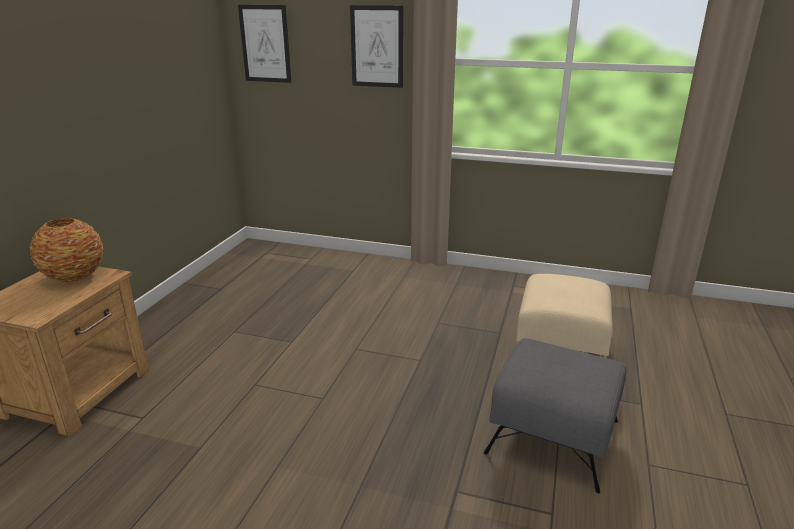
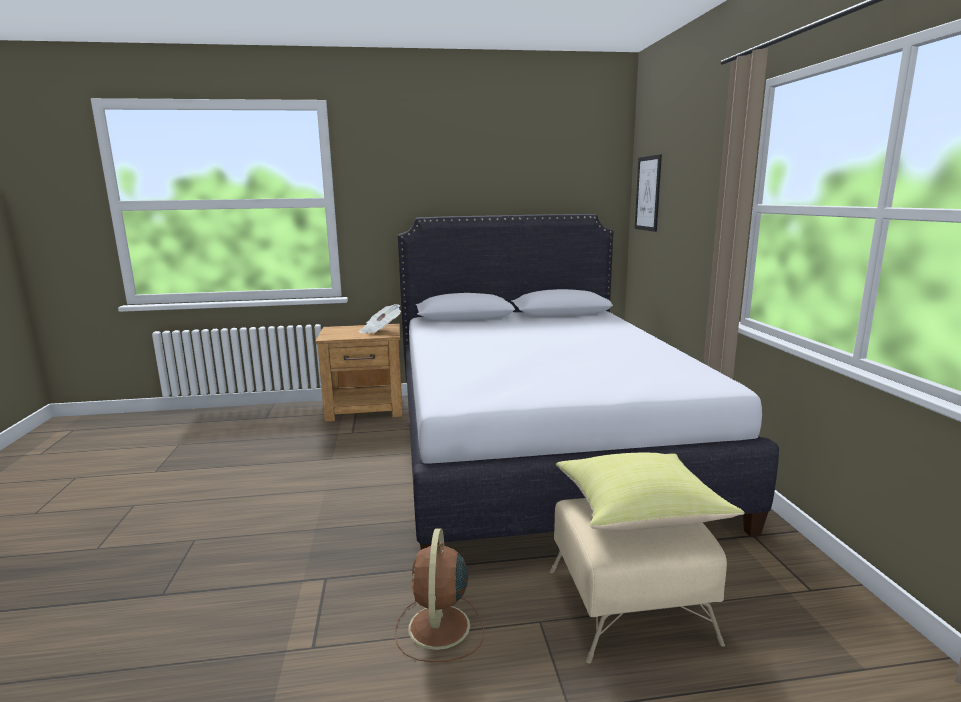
camera: 65 degrees right, 10 degrees down
(74, 277) = (380, 330): vase -> newspaper
(326, 314) = (539, 448): none -> white bed
(377, 47) = (709, 193): picture -> none
(553, 437) = (439, 629): grey ottoman -> brown fan
(565, 289) = (640, 513): none -> yellow pillow

